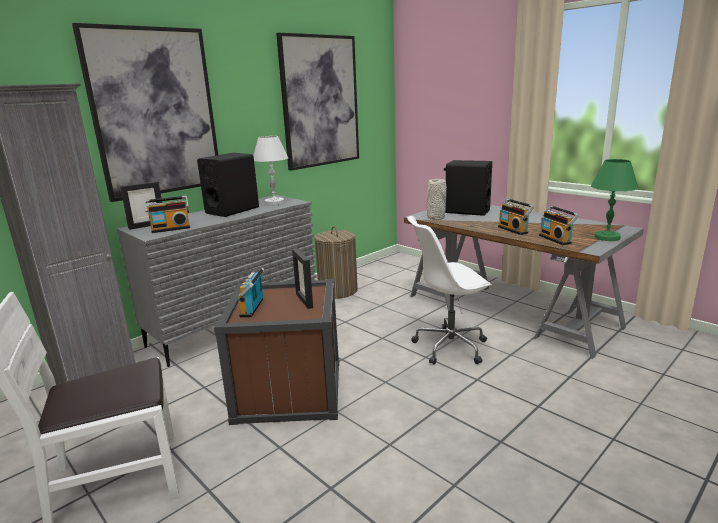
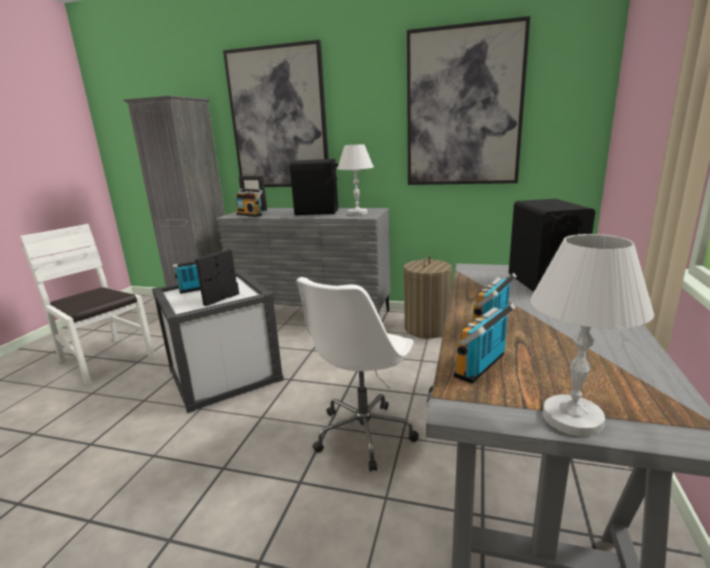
camera: 60 degrees right, 0 degrees up
(289, 391) = (224, 375): brown storage box -> white storage box
(435, 218) = (477, 275): grey vase -> none
(448, 347) = (362, 436): white office chair -> white office chair turned 105 degrees counterclockwise
(607, 237) = (572, 418): green table lamp -> white table lamp

